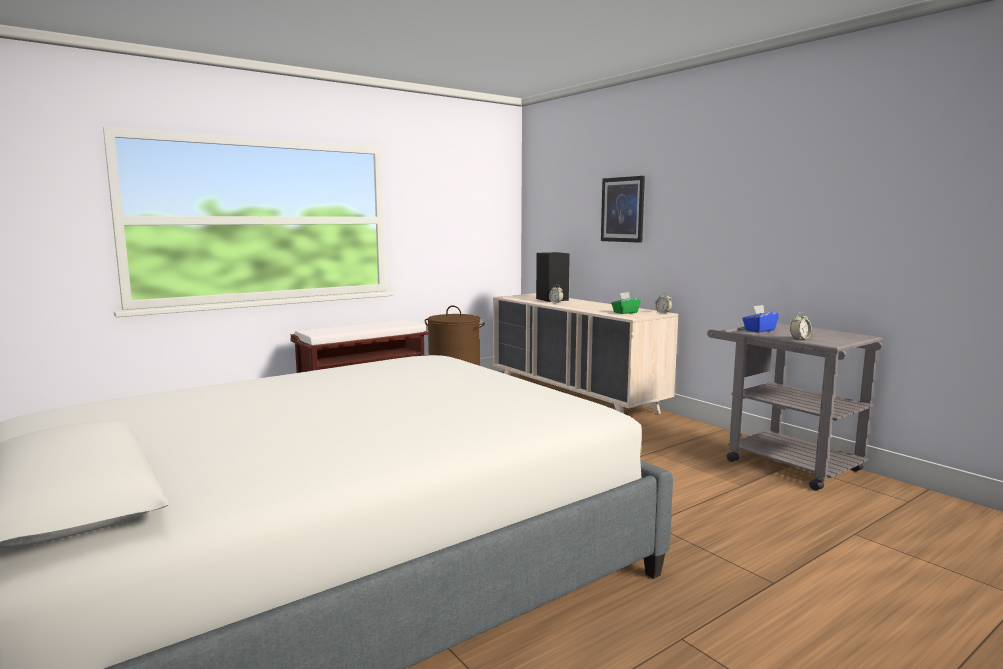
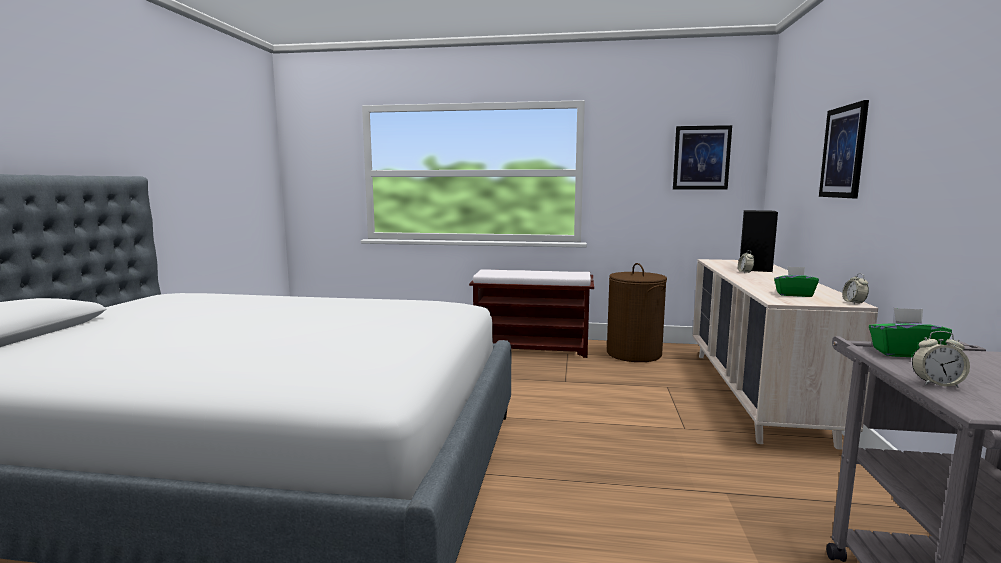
camera: 45 degrees right, 0 degrees up
(478, 207) = (701, 158): none -> picture
(759, 330) = (904, 353): blue tissue box -> green tissue box

